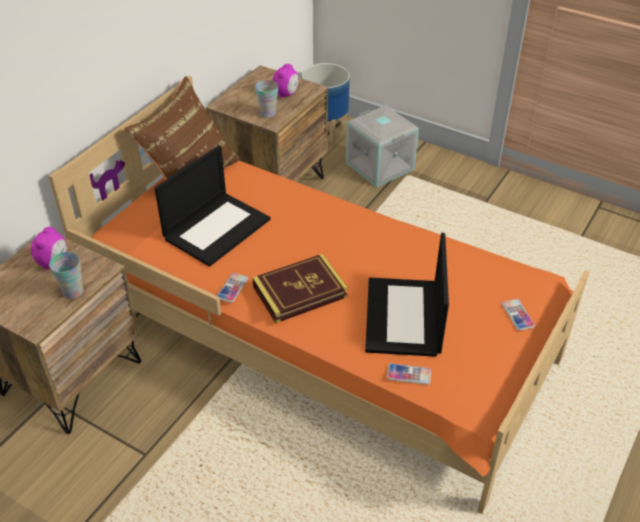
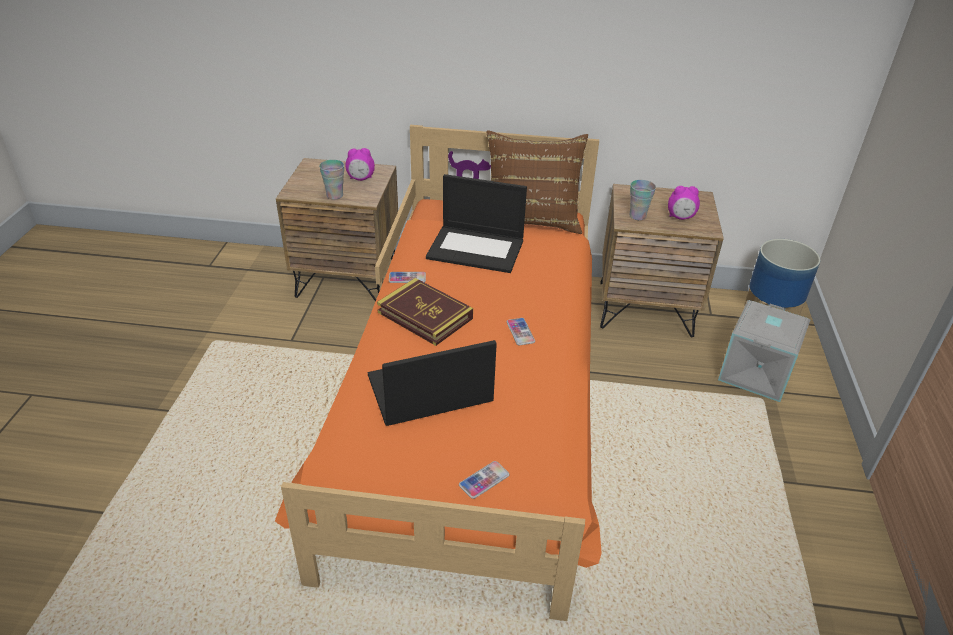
camera: 65 degrees right, 5 degrees down
(408, 374) = (352, 411): phone -> phone (520, 332)

